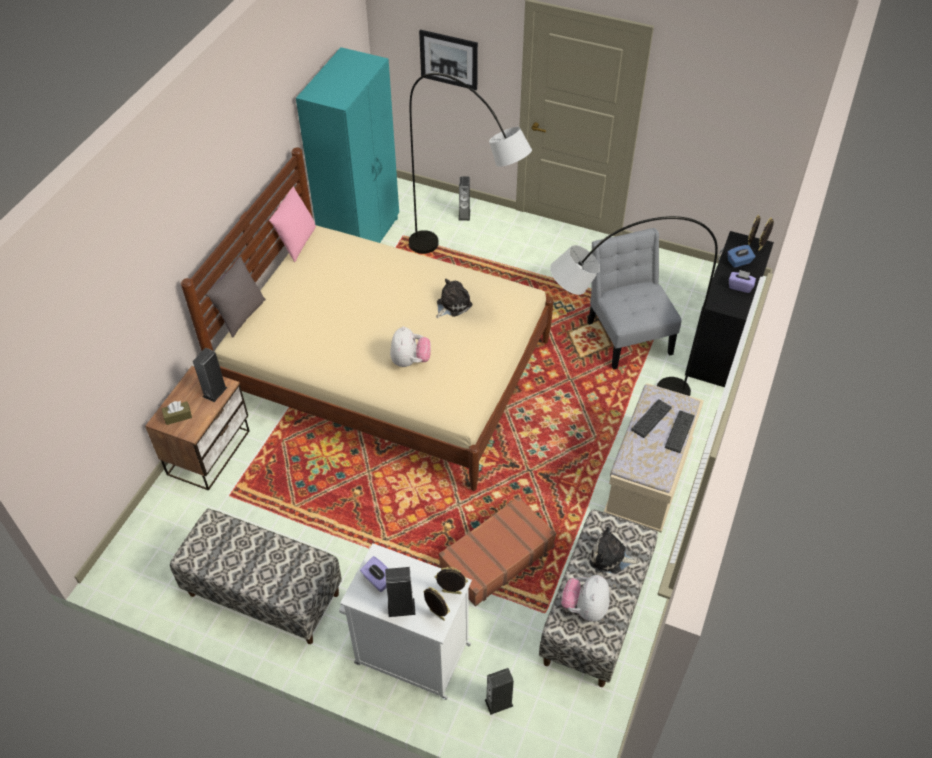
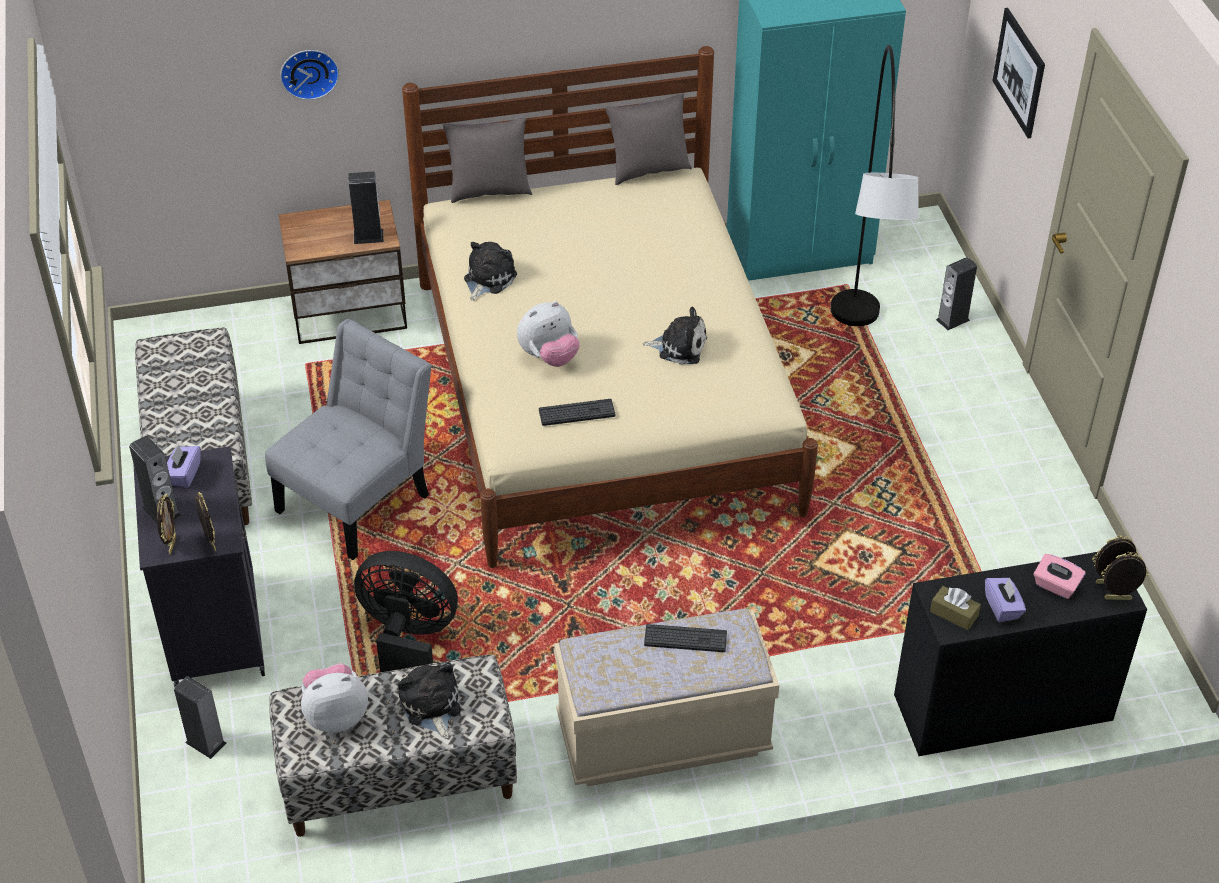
camera: 55 degrees right, 5 degrees down
(131, 316) = (309, 72): none -> wall clock
(178, 416) = (311, 229): brown tissue box -> brown tissue box (954, 613)
(297, 243) = (648, 170): pink pillow -> grey pillow
(318, 354) = (487, 279): none -> plush toy
(410, 653) = (214, 628): white cabinet -> black cabinet
(496, 556) = (408, 638): brown suitcase -> black fan
(610, 401) = (764, 633): grey floor lamp -> none
(627, 334) = (909, 595): grey chair -> grey chair (359, 498)
(679, 431) = (689, 679): keyboard -> keyboard (577, 413)
(739, 262) = (1056, 586): blue tissue box -> pink tissue box

